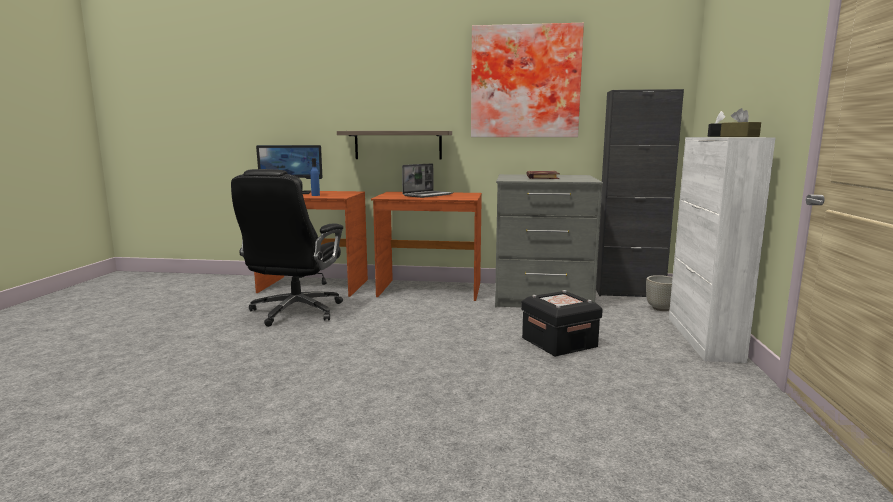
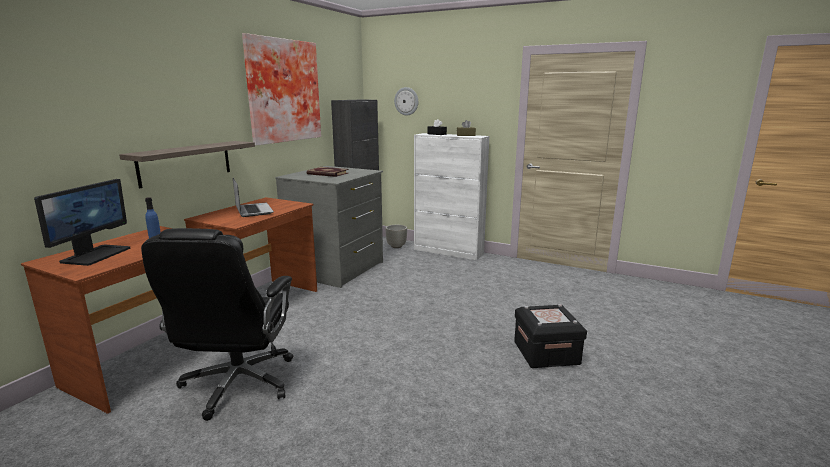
camera: 70 degrees left, 5 degrees up
(295, 312) = (238, 384): black office chair -> black office chair turned 60 degrees clockwise
(559, 342) = (427, 284): black storage box -> black storage box (546, 353)
(721, 88) = (406, 101): none -> wall clock

